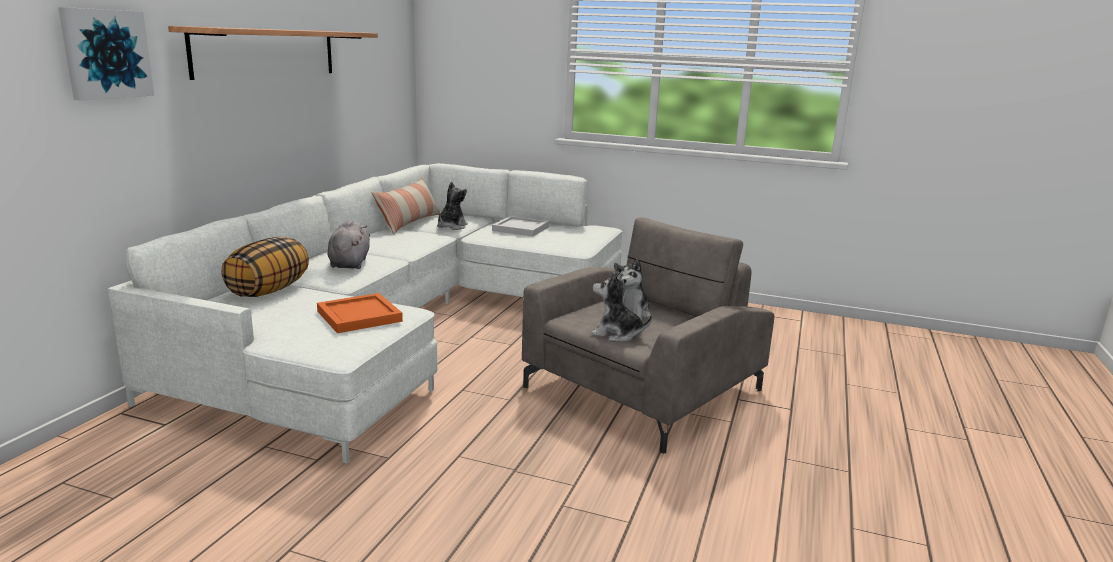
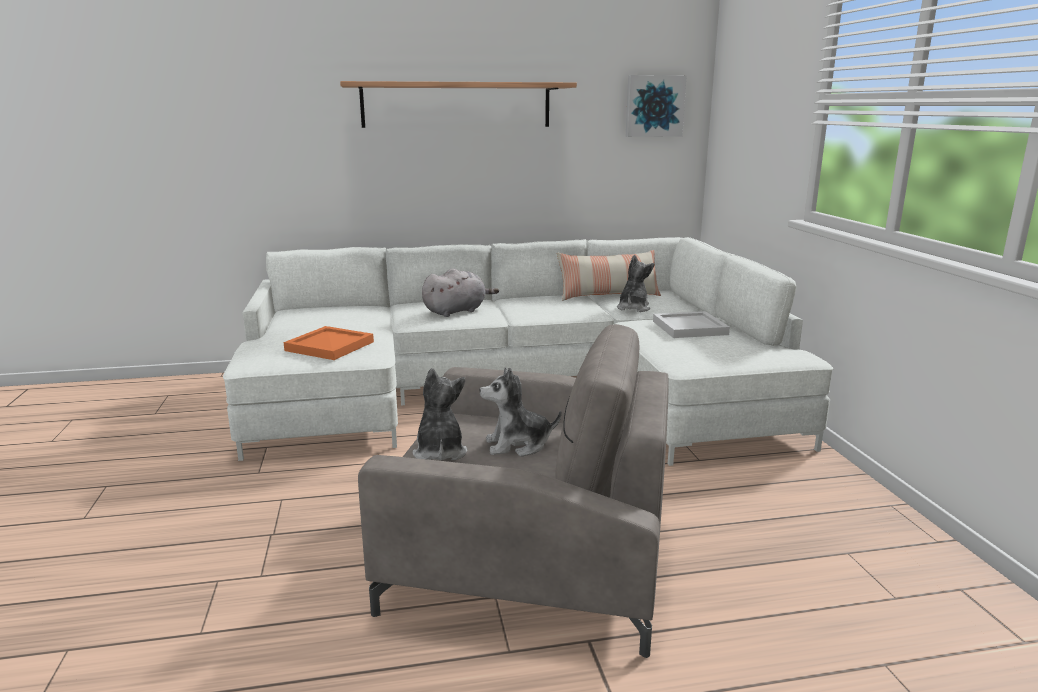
camera: 60 degrees right, 0 degrees up
(105, 54) = (281, 105): picture -> picture (654, 106)
(268, 290) = (356, 312): pillow -> none
(451, 226) = (633, 308): plush toy -> plush toy turned 60 degrees counterclockwise

